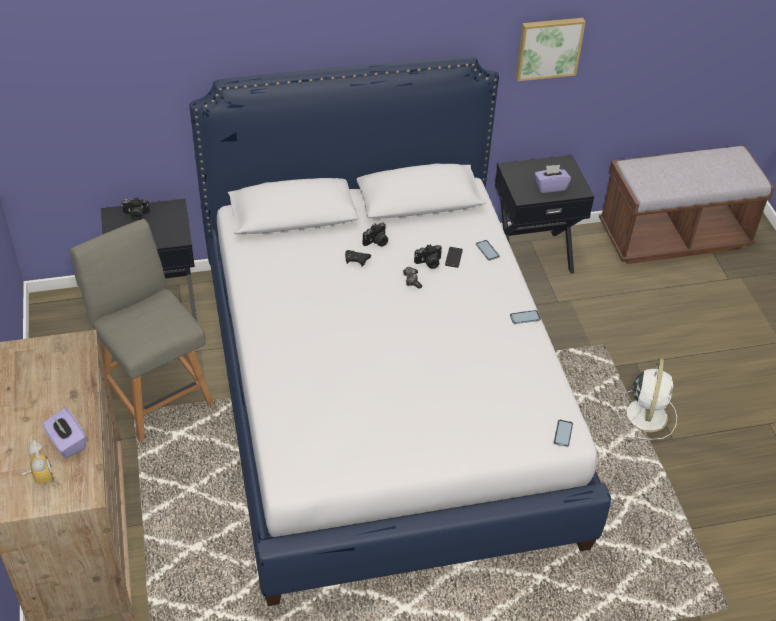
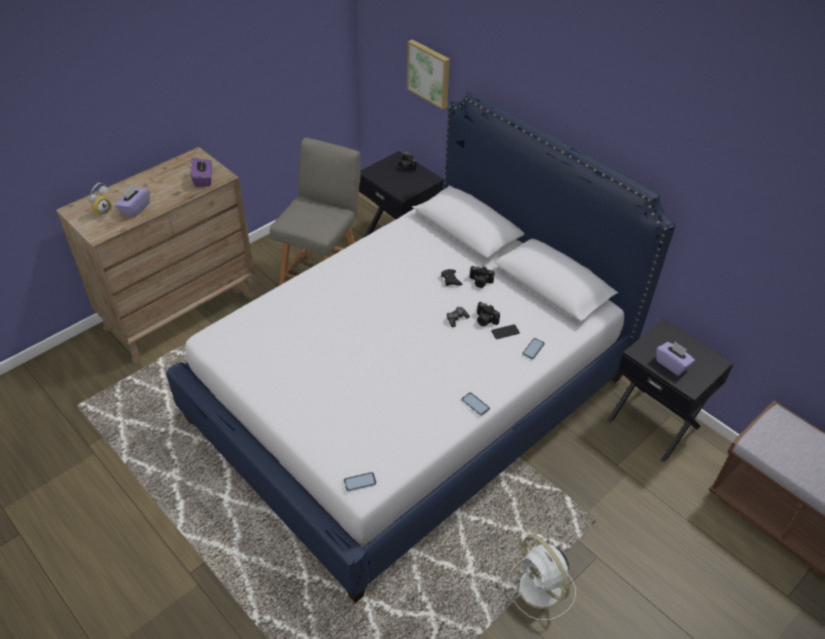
camera: 60 degrees right, 0 degrees up
(70, 361) = (203, 179): none -> purple tissue box
(548, 47) = (739, 236): picture -> picture (430, 73)
(646, 414) = (541, 589): white fan -> white fan turned 75 degrees clockwise

